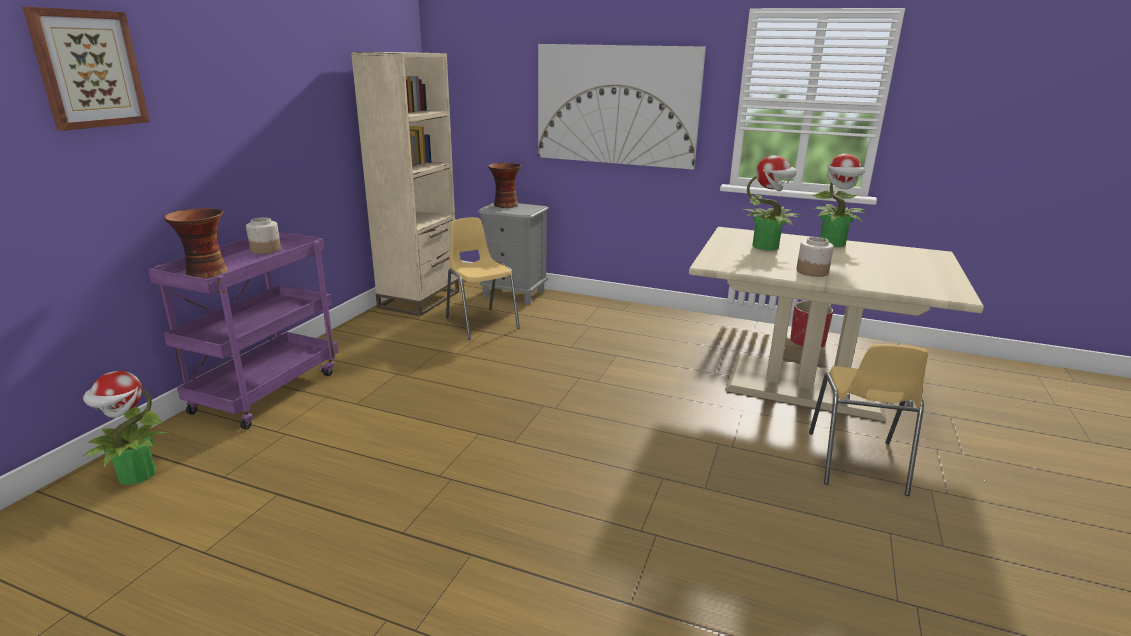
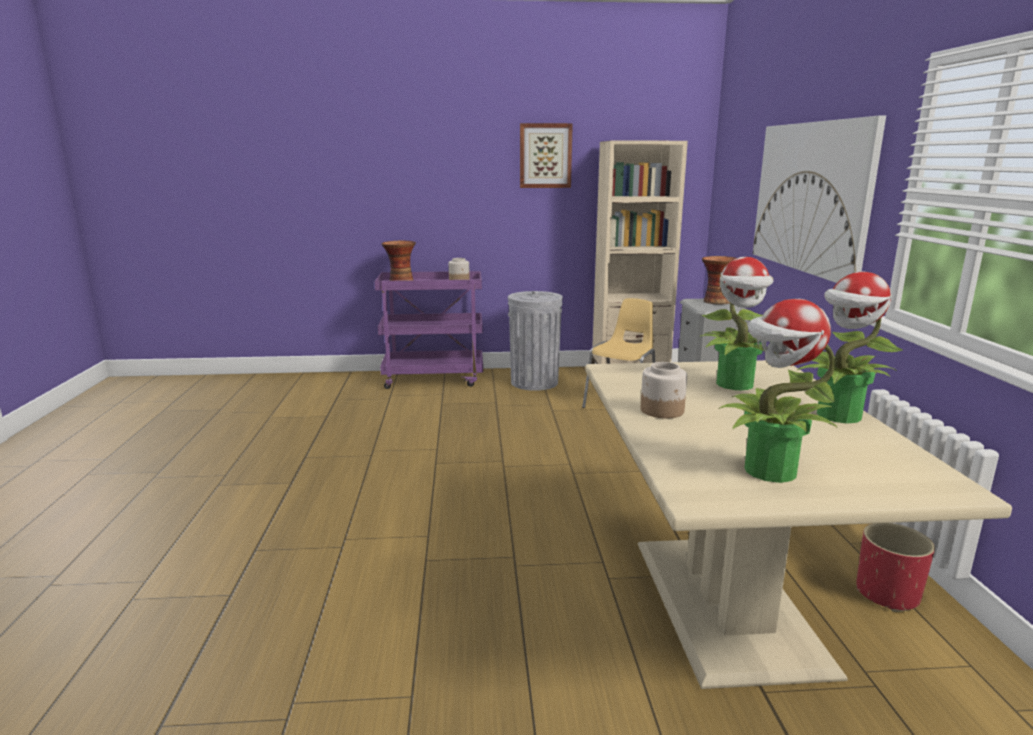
camera: 65 degrees right, 5 degrees down
(88, 69) = (374, 151): picture -> picture (545, 156)
(136, 475) = (325, 383): potted plant -> potted plant (768, 471)
(373, 342) = (534, 382): none -> grey trash can
(856, 463) = (552, 662): yellow chair -> none

